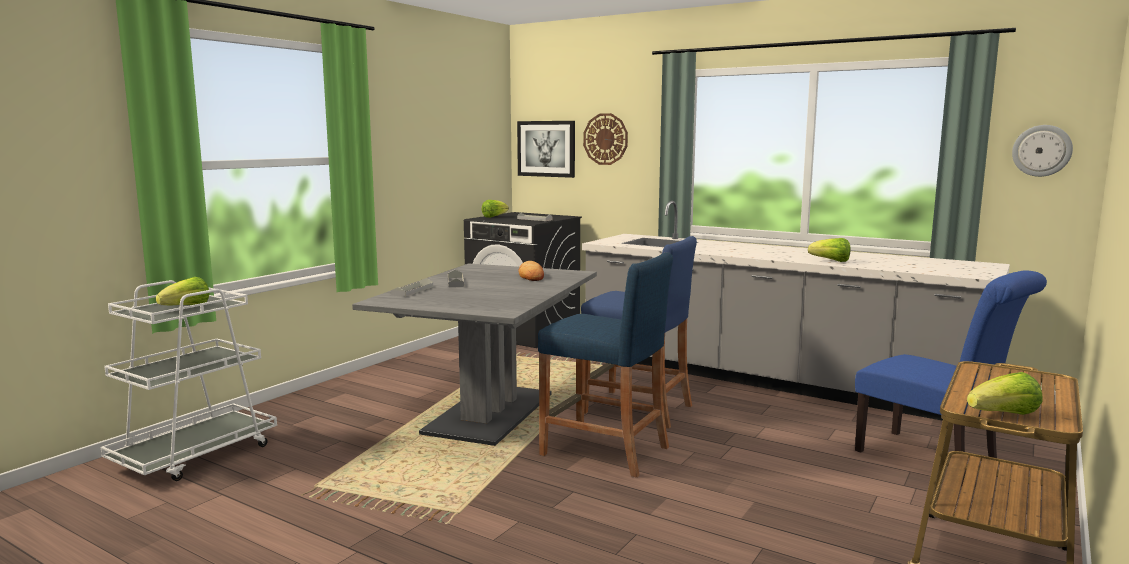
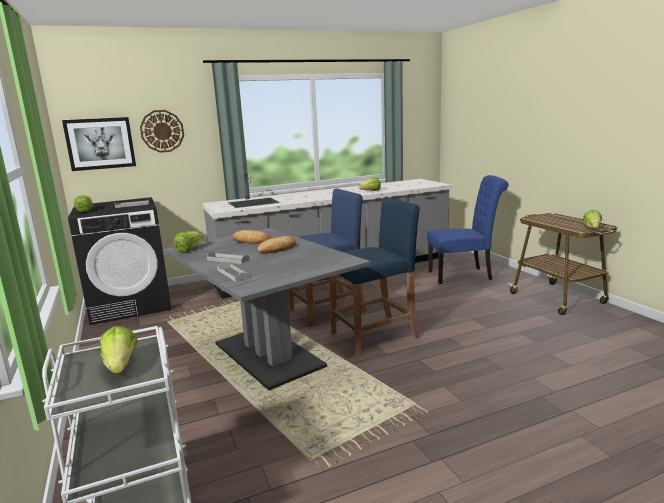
camera: 55 degrees left, 5 degrees up
(474, 268) = (189, 249): none -> lettuce
(514, 286) = (277, 249): none -> bread
(1041, 150) = (418, 121): wall clock -> none

